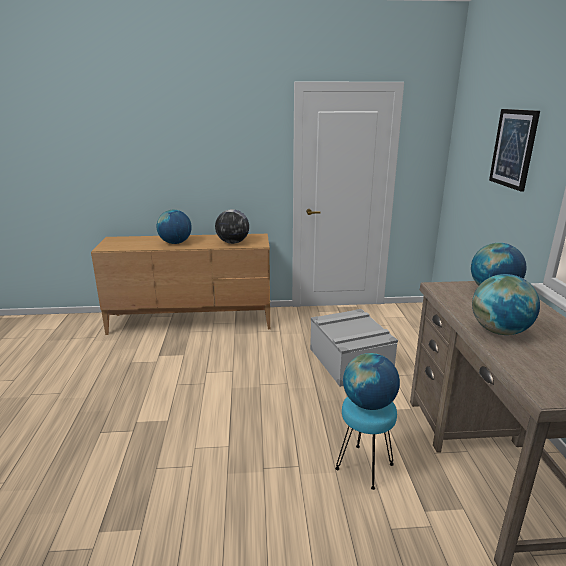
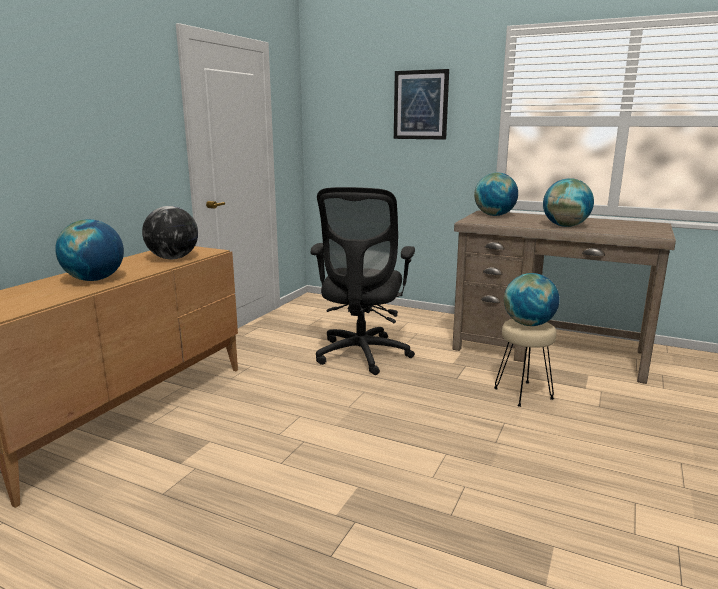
camera: 60 degrees left, 5 degrees down
(349, 361) = (362, 351): grey storage box -> black office chair
(364, 466) = (522, 394): turquoise stool -> beige stool

